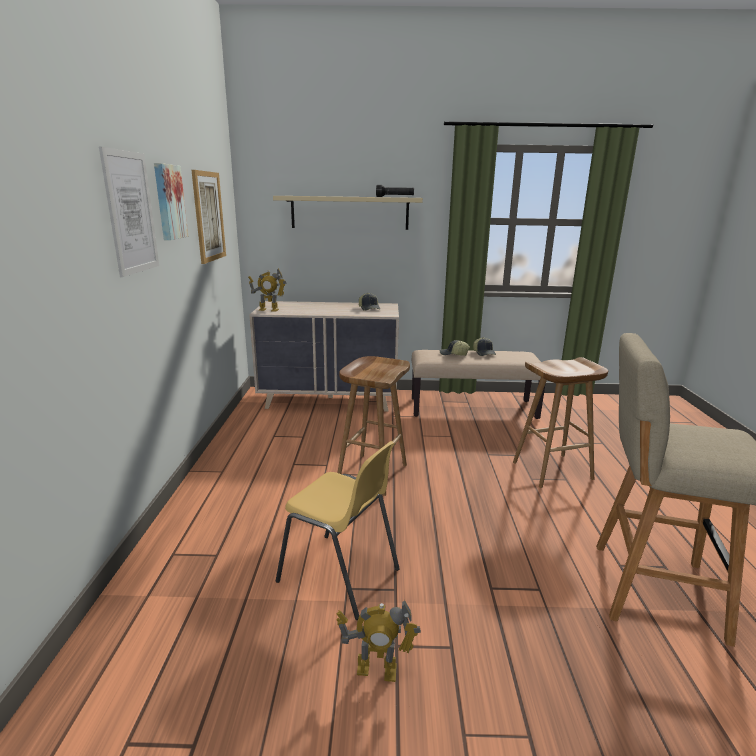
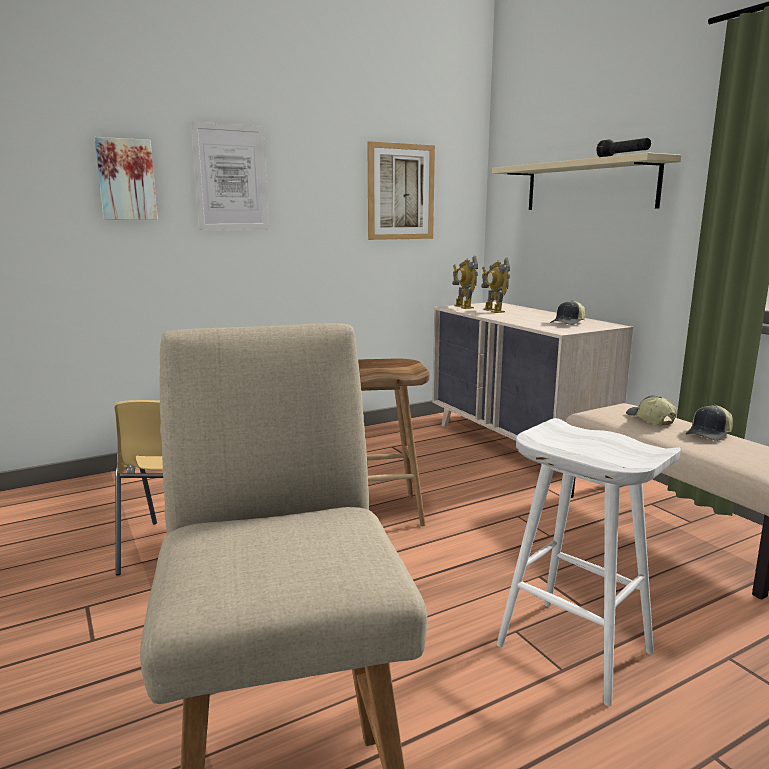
camera: 60 degrees right, 5 degrees down
(168, 202) = (307, 172): picture -> picture (126, 179)
(377, 670) = (52, 604): toy robot -> toy robot (493, 311)
(552, 471) = (571, 648): brown stool -> white stool

